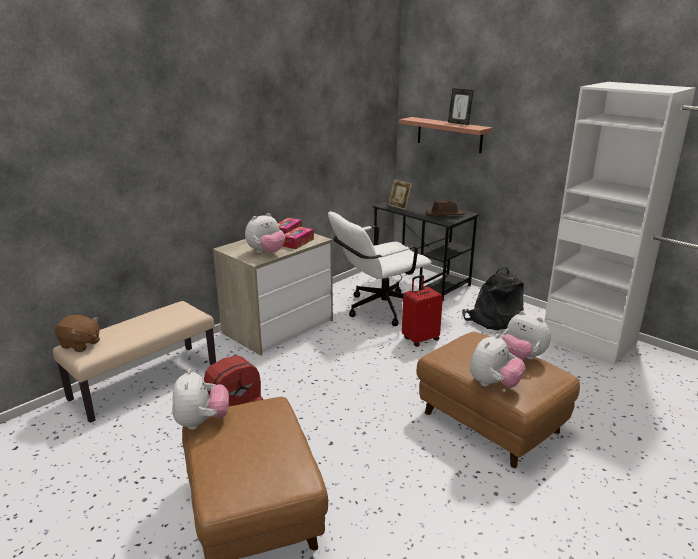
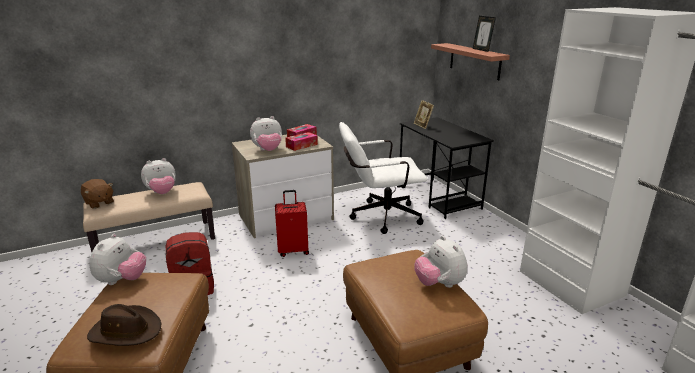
camera: 20 degrees right, 0 degrees up
(420, 339) = (398, 249): red suitcase -> red suitcase (293, 250)
(444, 214) = (458, 136): brown hat -> brown hat (126, 330)
(493, 320) = (481, 244): black backpack -> none
(494, 384) = (389, 304): plush toy -> plush toy (162, 193)

